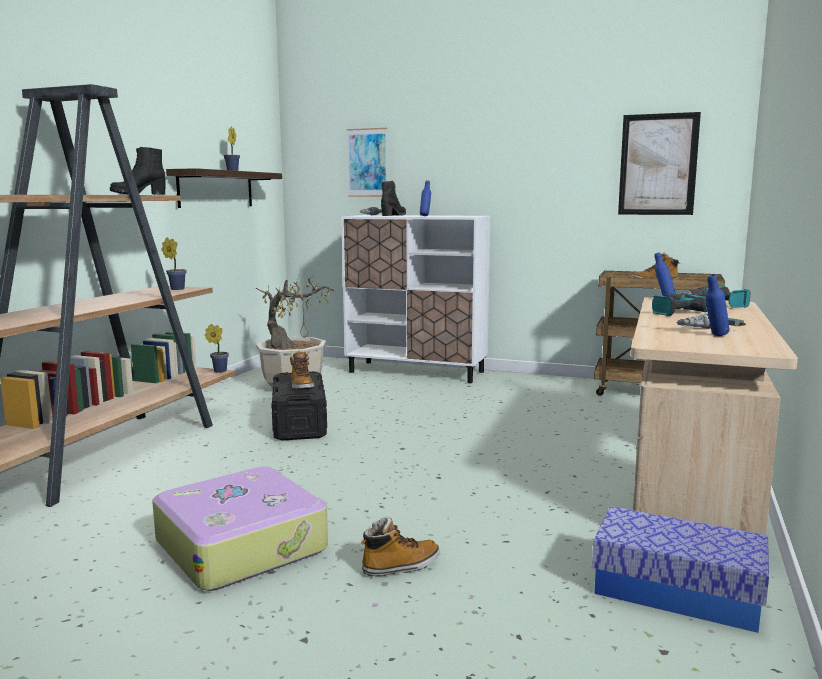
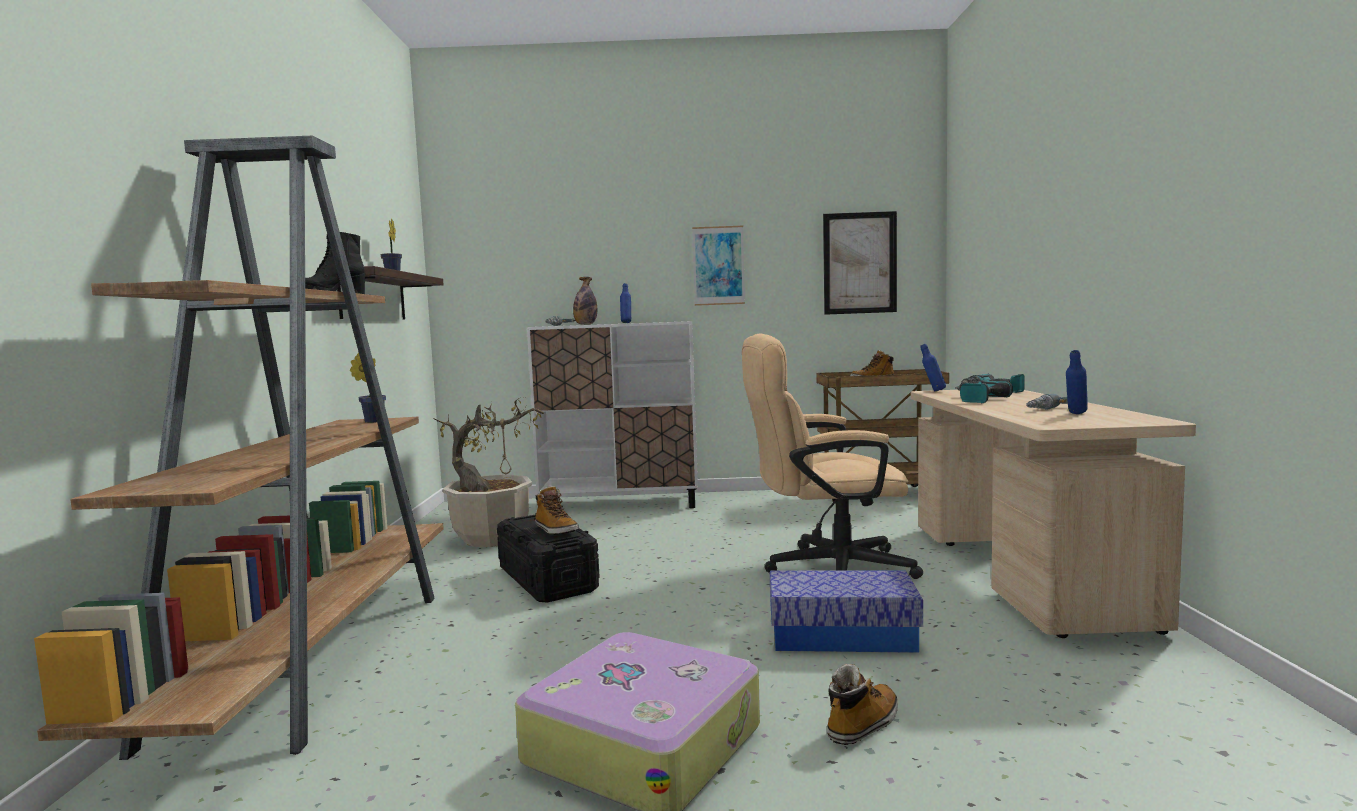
camera: 20 degrees left, 5 degrees down
(218, 371) = (422, 526): potted plant -> none
(367, 162) = (540, 266): picture -> picture (718, 265)
(394, 215) = (585, 324): black boot -> bottle
(518, 449) = (825, 568): none -> beige office chair
(676, 591) = (1151, 686): storage box -> storage box (841, 635)

